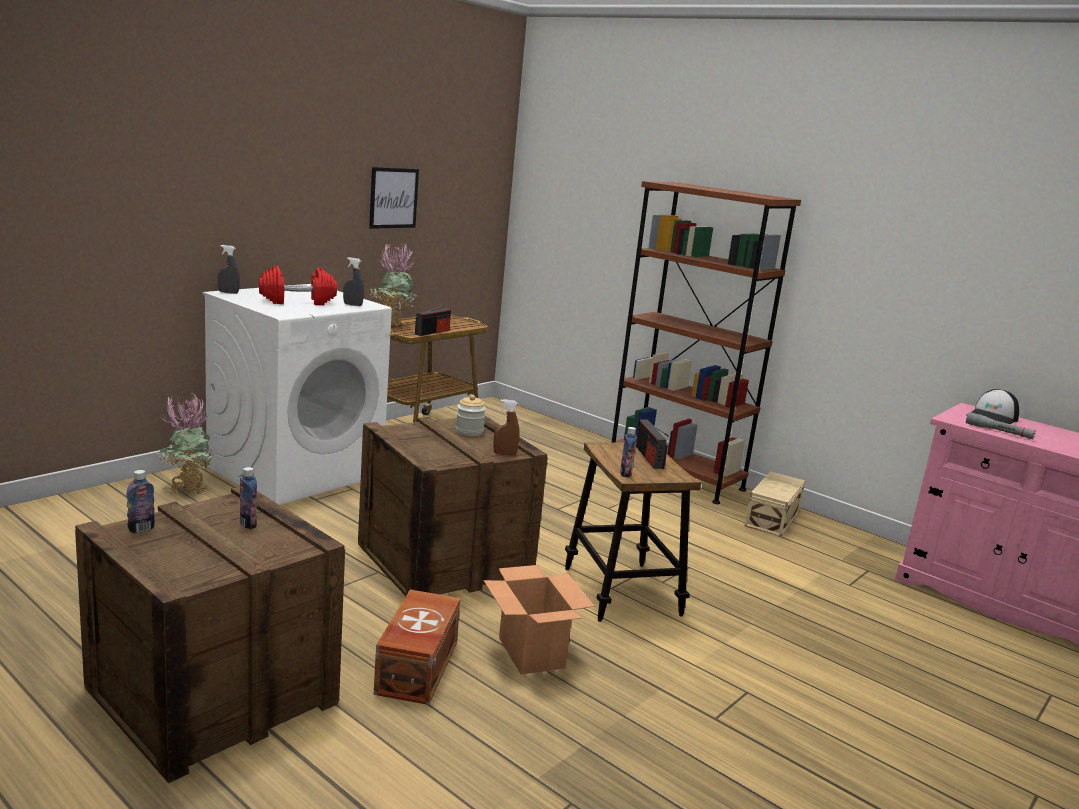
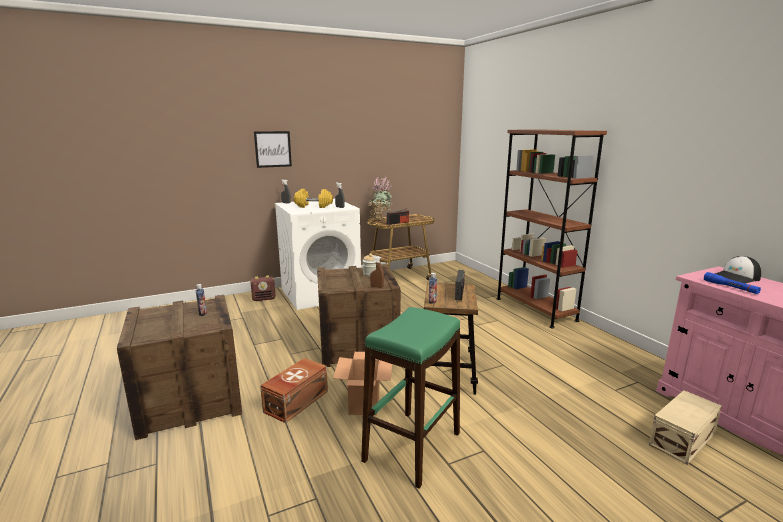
camera: 25 degrees right, 0 degrees up
(141, 529) = (154, 312): bottle -> none
(186, 489) = (264, 299): potted plant -> radio
(298, 301) = (314, 206): red dumbbell -> yellow dumbbell
(393, 198) = (383, 152): picture -> picture (273, 149)
(652, 705) = (412, 447): none -> green stool
(773, 519) = (586, 341): beige storage box -> beige storage box (683, 439)
(998, 432) = (730, 287): grey flashlight -> blue flashlight

